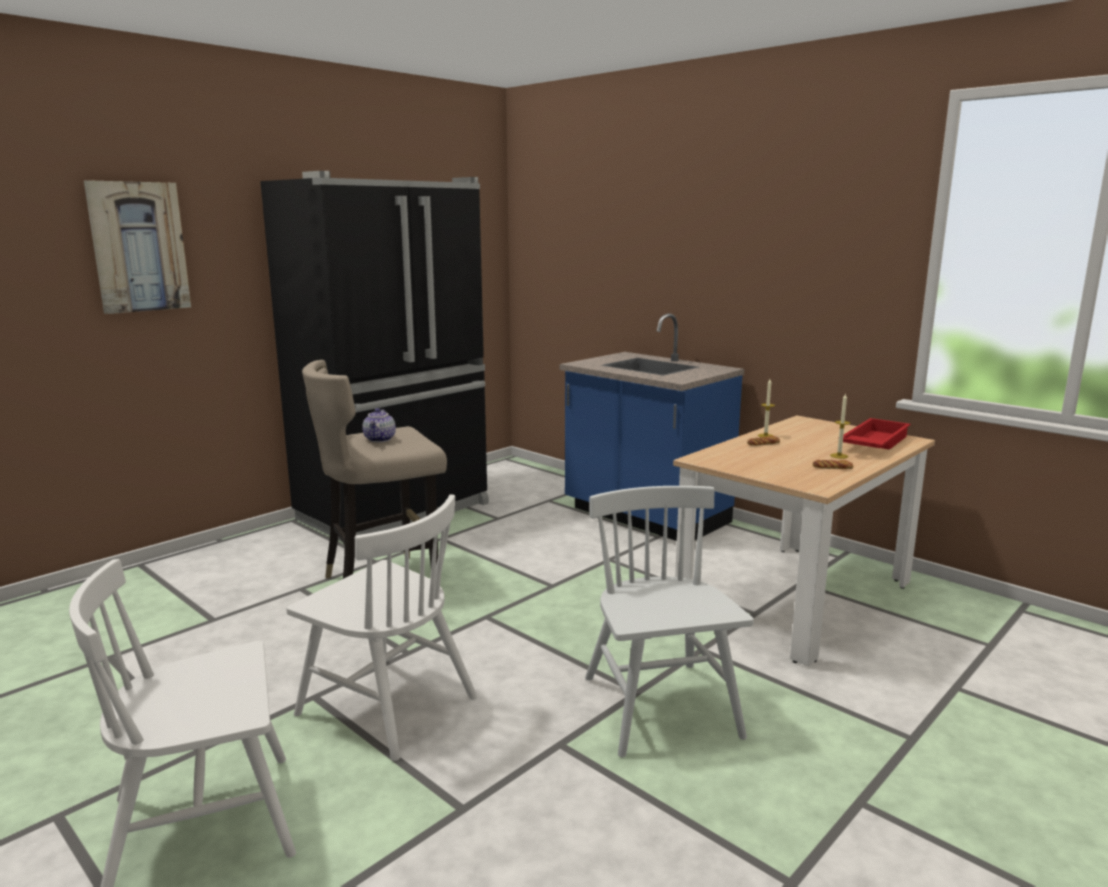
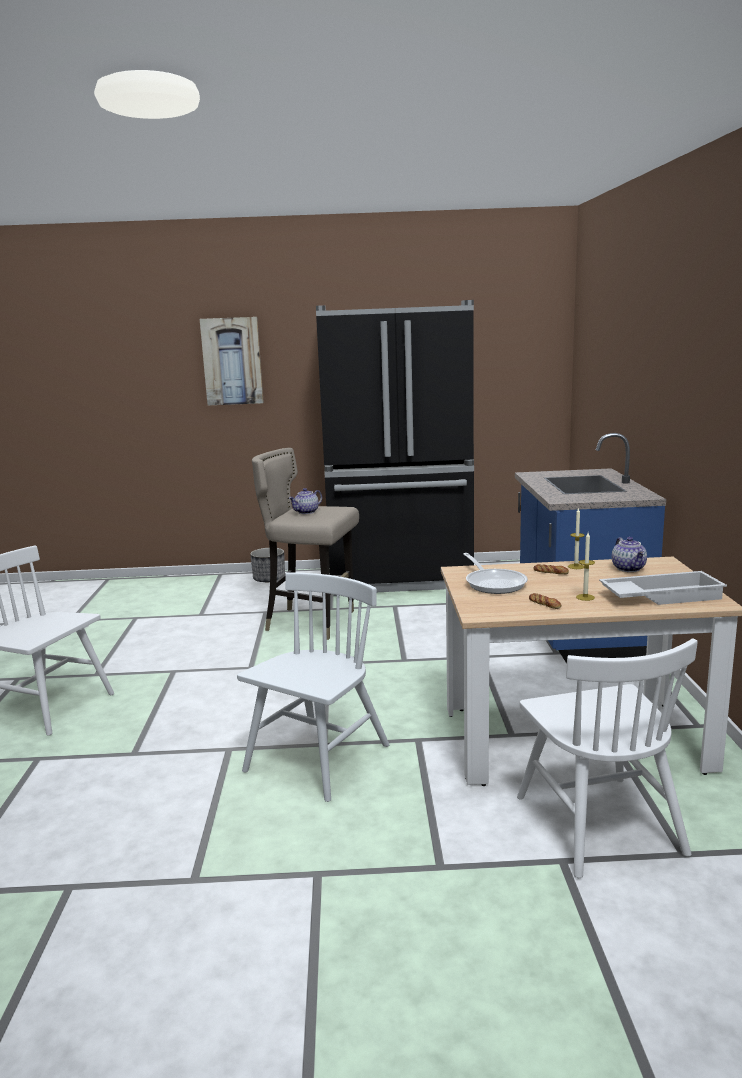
camera: 45 degrees right, 0 degrees up
(229, 552) = (269, 579): none -> planter
(386, 705) = (193, 689): white chair -> white chair (598, 824)
(753, 462) = (493, 583): none -> frying pan
(800, 429) = (629, 569): none -> teapot
(873, 443) = (661, 595): red tray -> white tray

